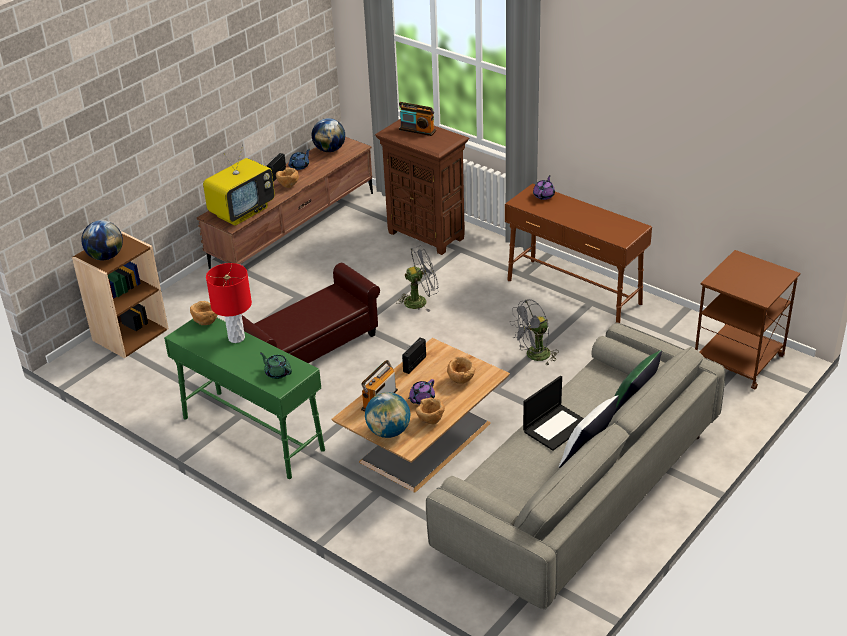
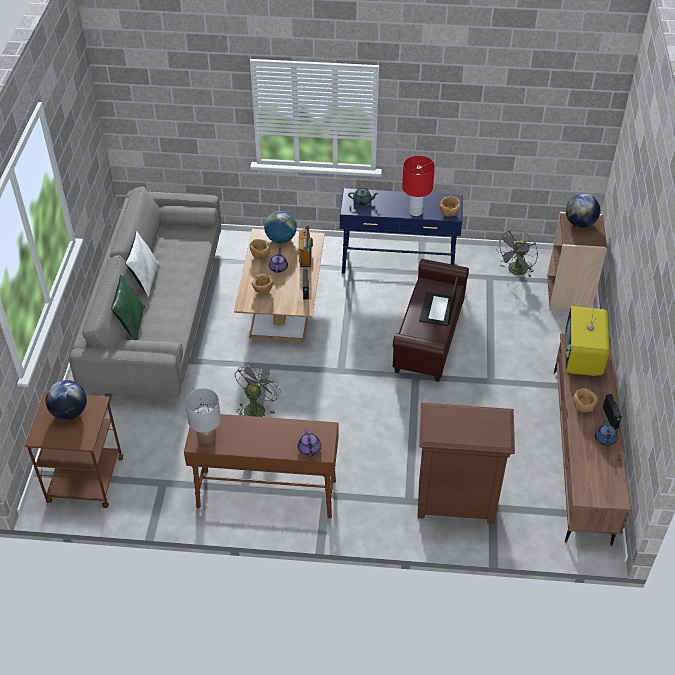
camera: 145 degrees right, 10 degrees up
(253, 433) = (398, 264): green console table -> blue console table
(329, 150) = (606, 478): globe -> globe (70, 412)
(417, 130) = (477, 430): radio -> none
(420, 301) = (390, 422): grey fan -> grey fan (516, 271)
(556, 427) = (177, 289): laptop -> laptop (438, 310)
(624, 229) = (207, 436): none -> grey table lamp

